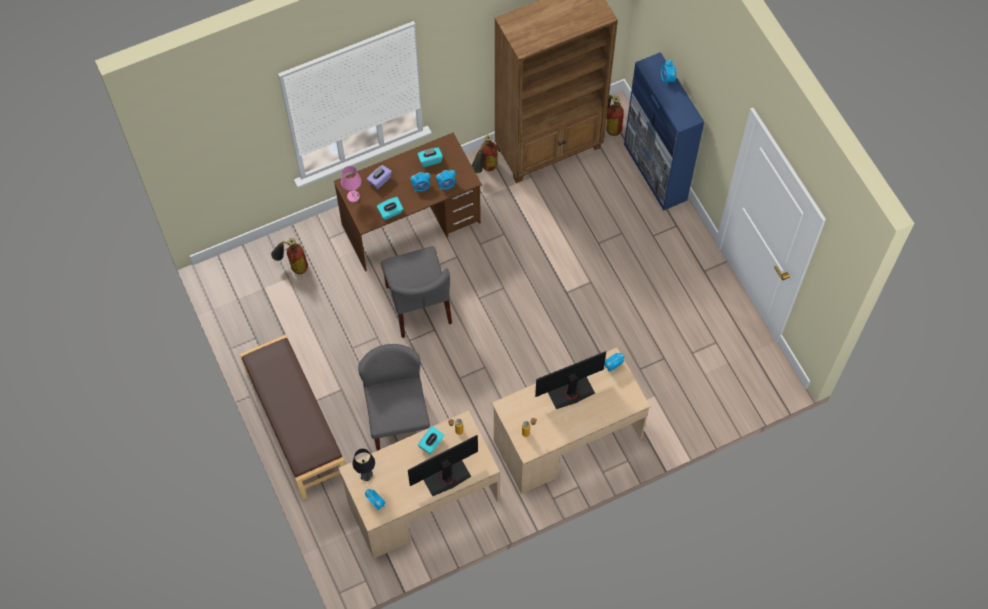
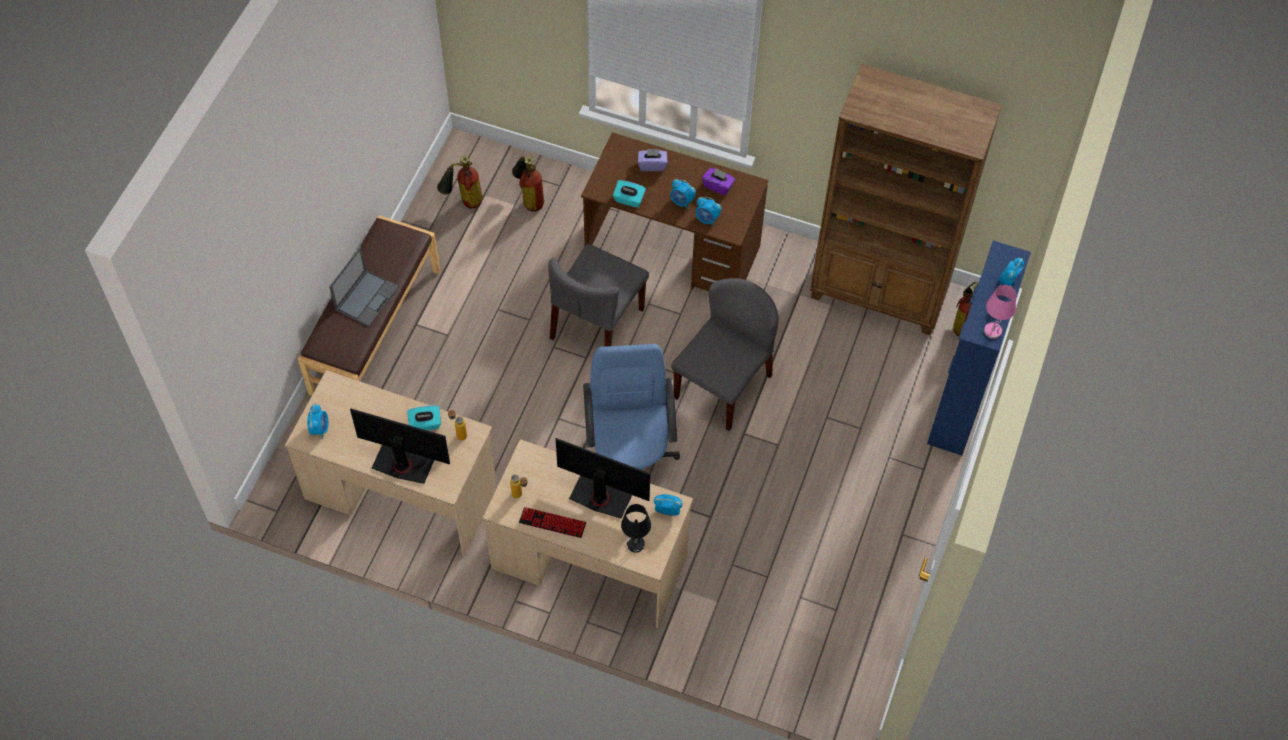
camera: 45 degrees right, 5 degrees down
(295, 407) = (367, 297): none -> laptop
(353, 197) = (613, 160): pink table lamp -> pink table lamp (993, 331)
(365, 475) = (340, 397): black table lamp -> black table lamp (635, 544)
(397, 418) = (464, 402): grey chair -> grey chair (723, 385)
(430, 160) = (718, 186): turquoise tissue box -> purple tissue box
(485, 170) = (795, 262): fire extinguisher -> fire extinguisher (463, 202)
(524, 363) = (630, 459): none -> blue office chair
(562, 430) = (552, 523): none -> keyboard

